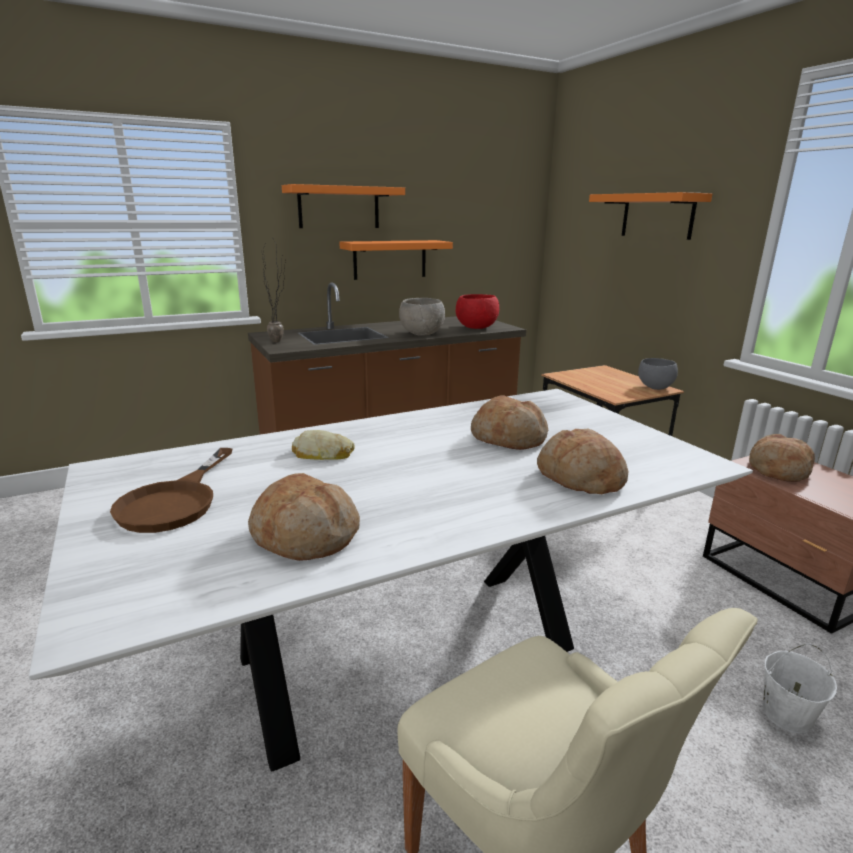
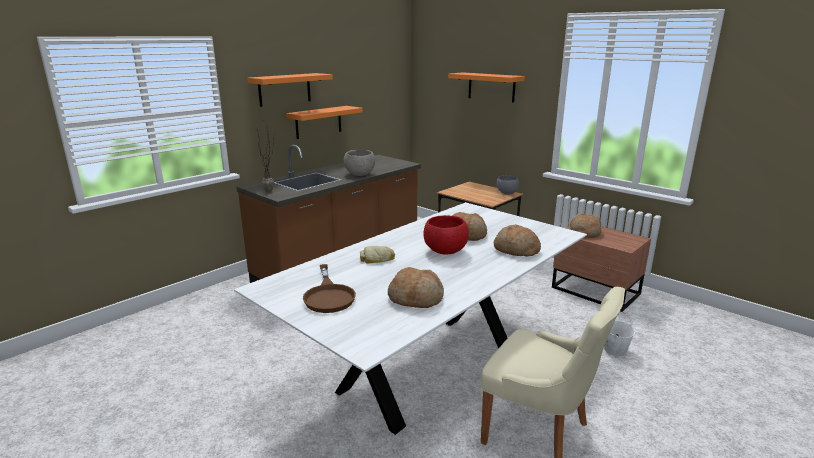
camera: 20 degrees left, 0 degrees up
(476, 328) = (389, 165): red bowl -> red bowl (445, 251)

